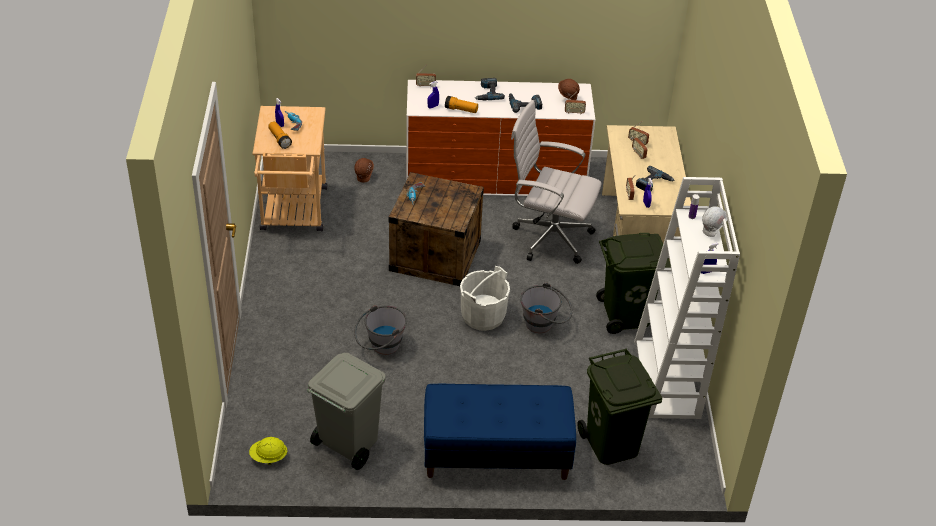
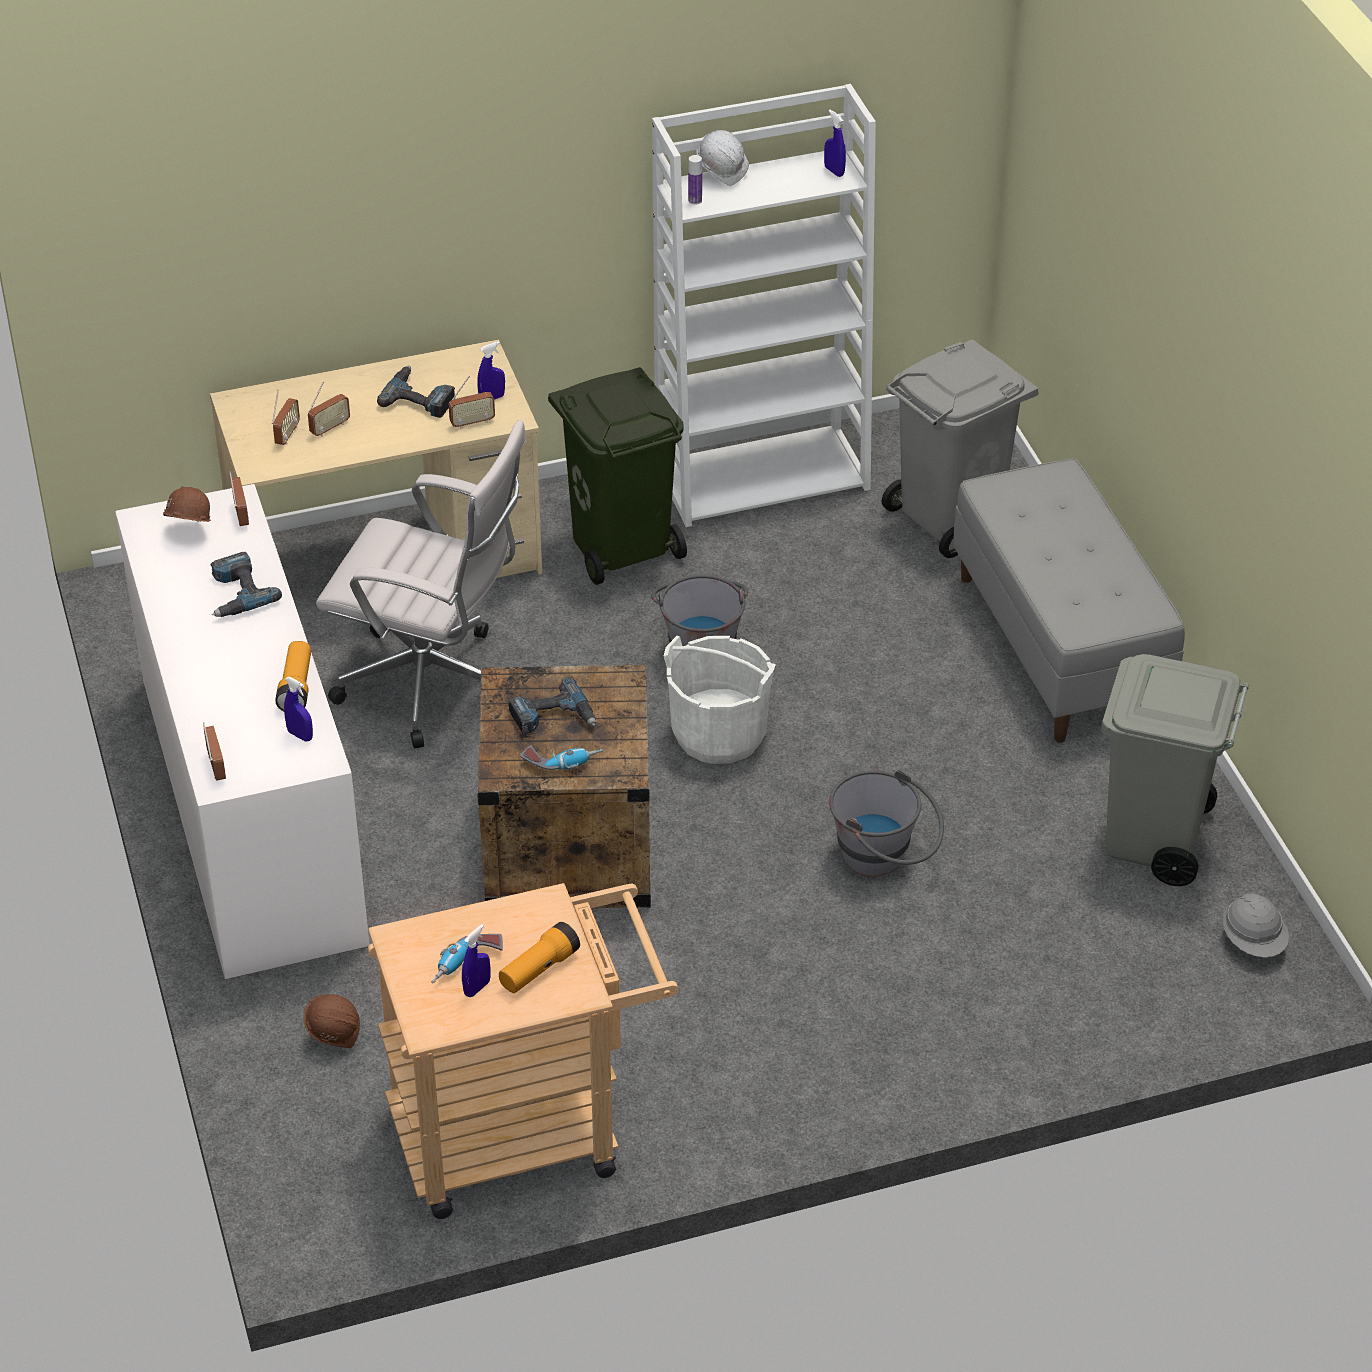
camera: 105 degrees left, 0 degrees up
(268, 457) = (1253, 942): yellow hard hat -> grey hard hat
(487, 93) = (211, 659): power drill -> power drill (553, 717)
(495, 455) = (1060, 646): blue bench -> grey bench
(548, 237) = (434, 686): white office chair -> white office chair turned 75 degrees counterclockwise
(611, 444) = (952, 518): green trash can -> grey trash can

